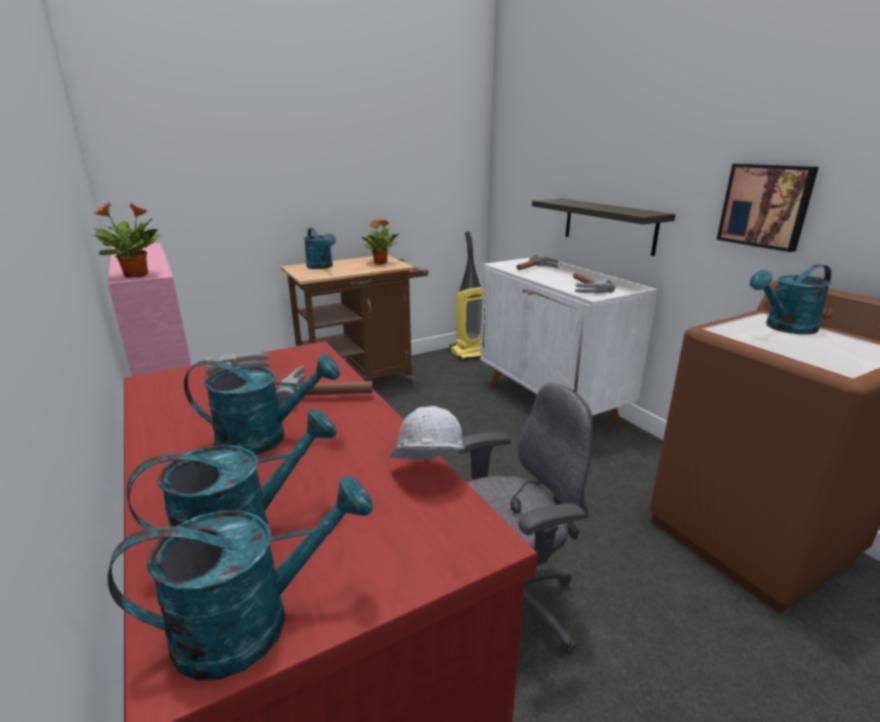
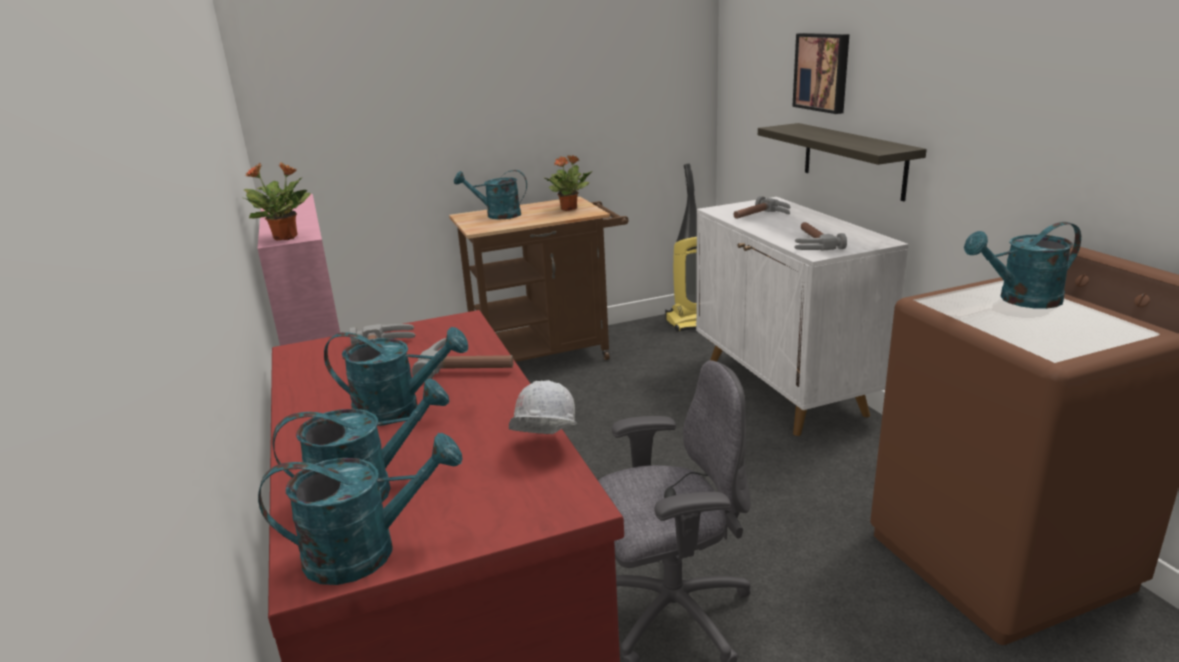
camera: 10 degrees right, 0 degrees up
(322, 267) = (497, 215): turquoise watering can -> turquoise watering can turned 120 degrees clockwise
(766, 206) = (1023, 143): picture -> picture (823, 72)

